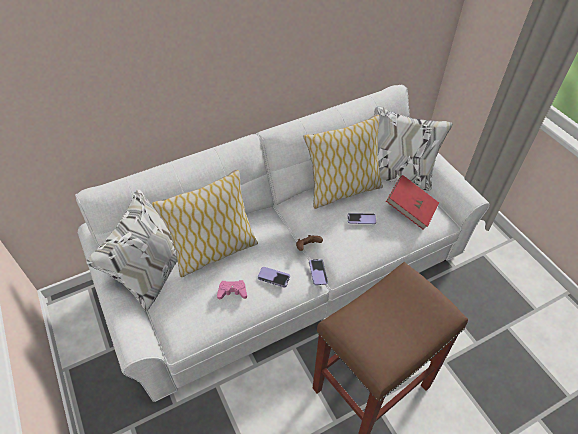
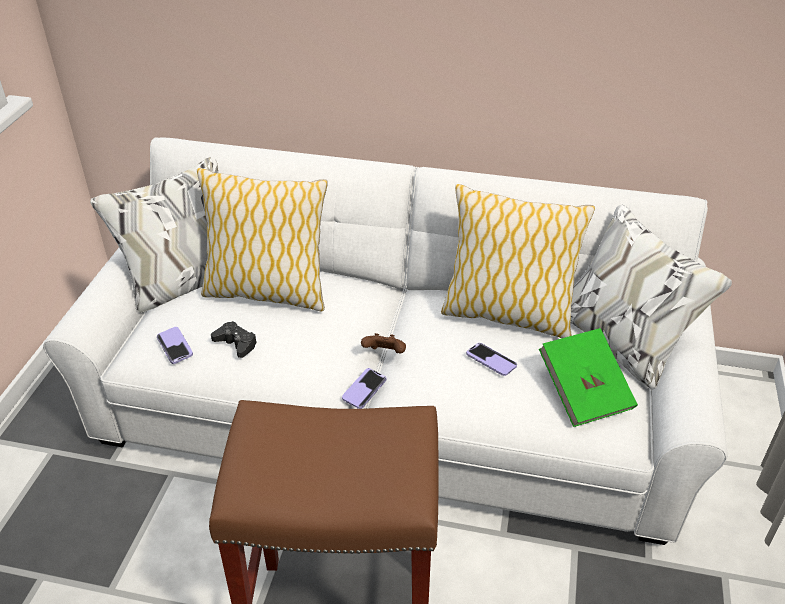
camera: 40 degrees right, 10 degrees down
(232, 292) = (236, 343): pink game controller -> black game controller
(273, 277) = (299, 358): phone -> phone (175, 346)
(410, 210) = (584, 392): red book -> green book

